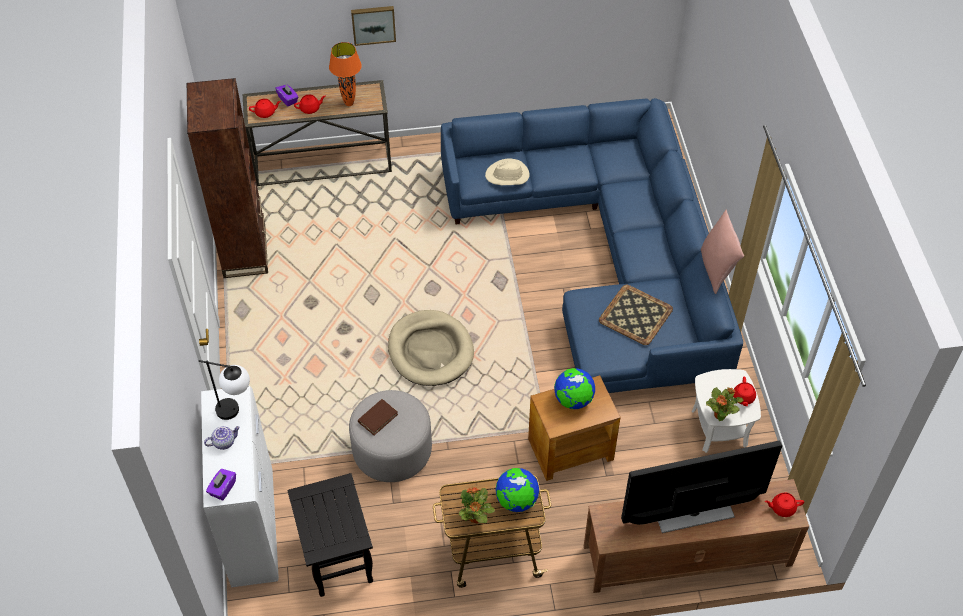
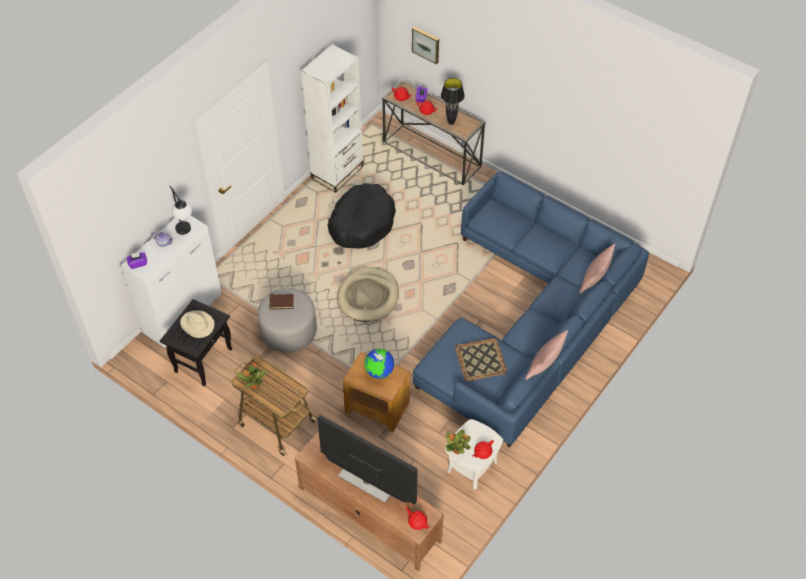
camera: 45 degrees right, 0 degrees up
(245, 251) = (337, 173): brown bookcase -> white bookcase
(334, 283) = (362, 223): none -> black dog bed
(349, 103) = (451, 122): orange table lamp -> black table lamp
(373, 24) = (487, 80): picture -> picture (426, 44)
(507, 175) = (506, 229): beige hat -> beige hat (197, 325)
(516, 500) = (283, 394): globe -> none
(643, 165) = (594, 281): none -> pink pillow

